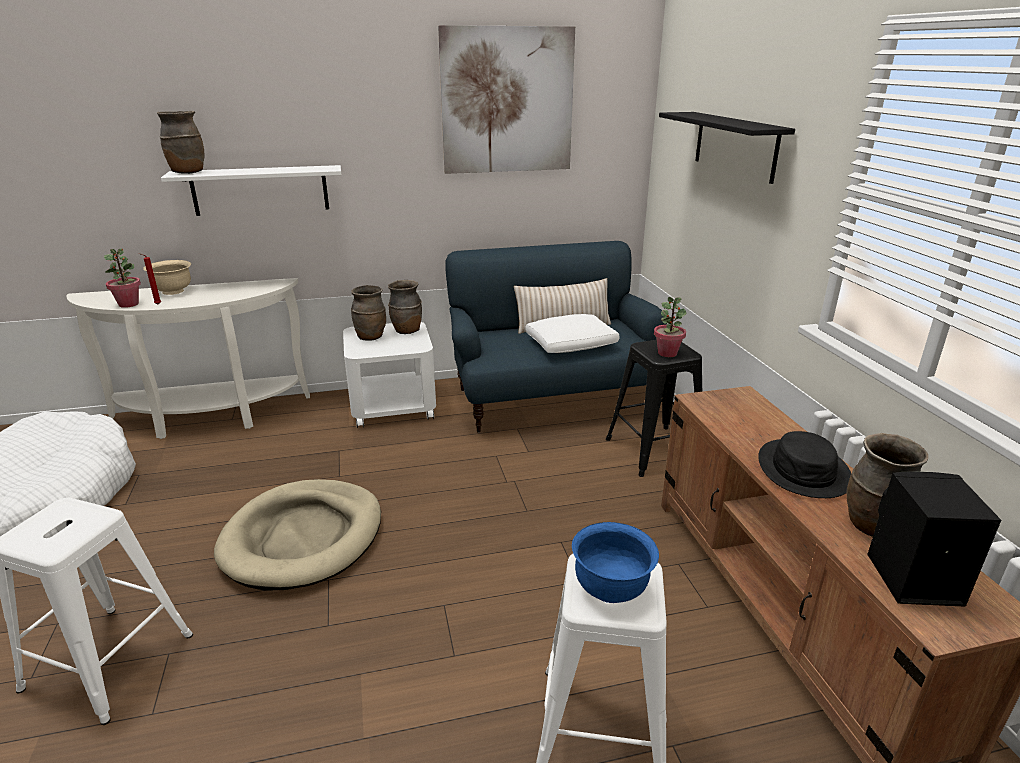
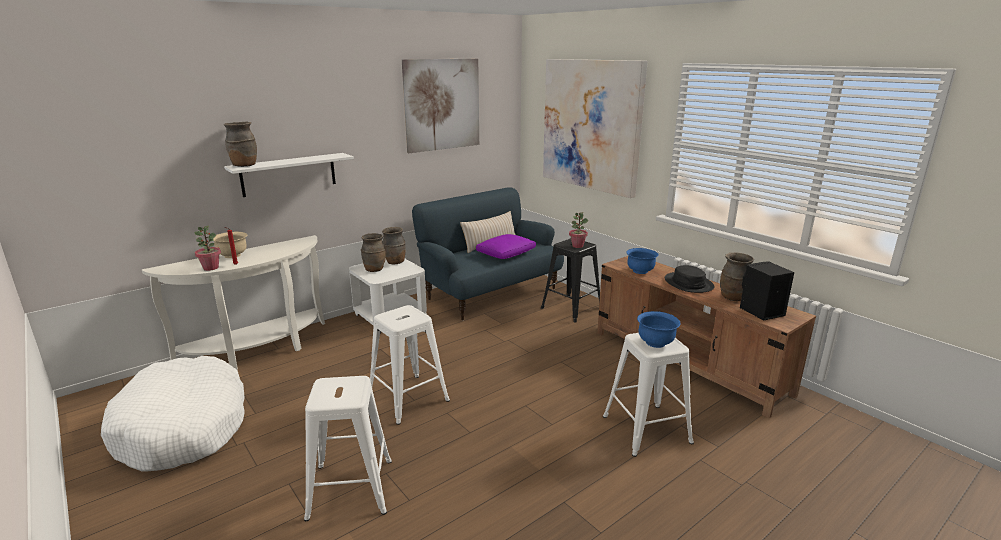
camera: 25 degrees left, 5 degrees down
(303, 538) = (408, 398): beige dog bed -> white stool
(571, 344) = (506, 254): white pillow -> purple pillow
(730, 423) = (640, 271): none -> blue bowl
(735, 145) = (592, 125): black shelf -> picture

